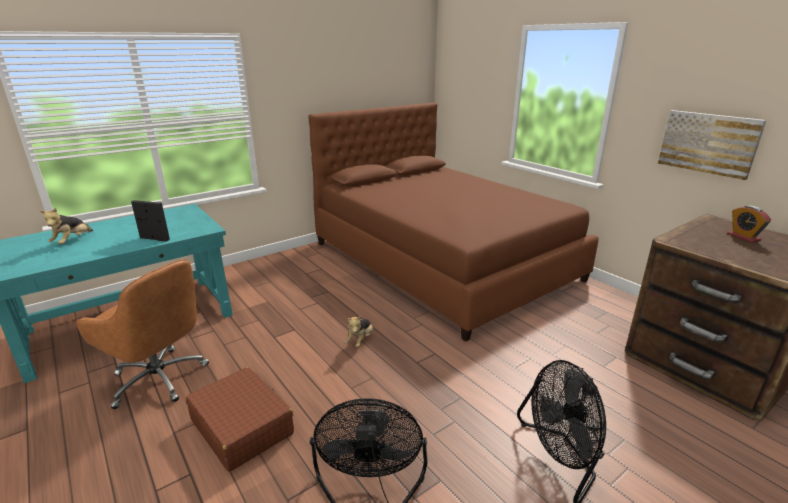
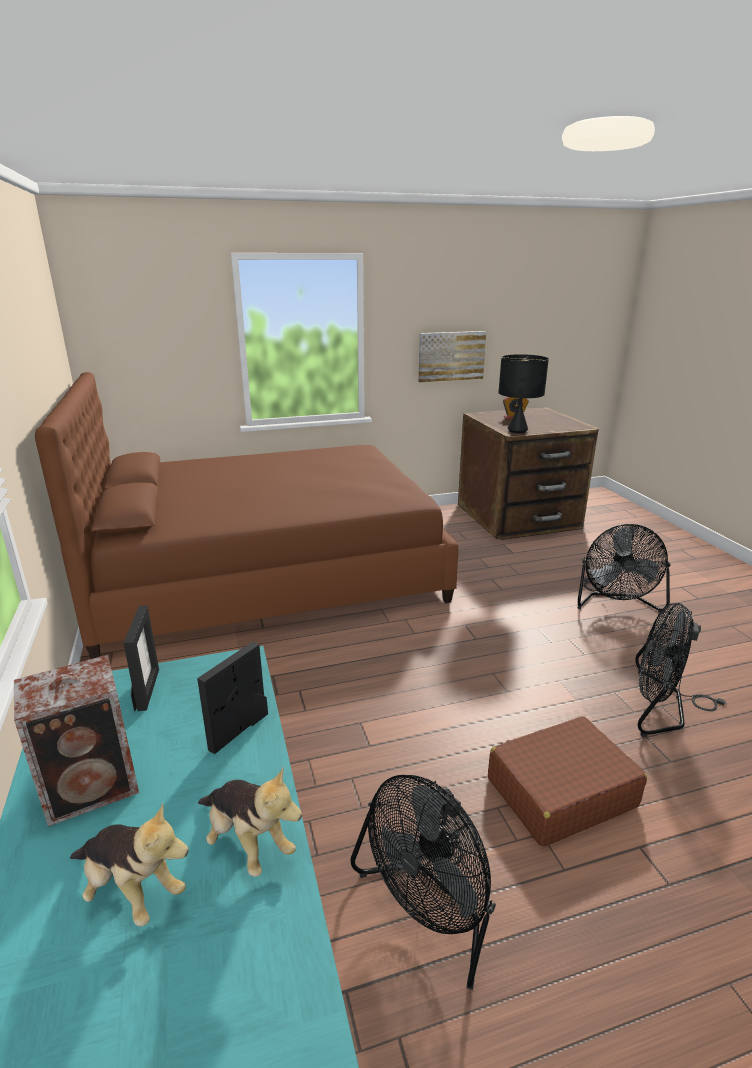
camera: 70 degrees left, 0 degrees up
(127, 225) = (95, 786): none -> speaker
(158, 379) = (428, 901): brown office chair -> black fan
(188, 218) = (147, 689): none -> picture frame
(360, 340) = (416, 668): plush toy -> plush toy (247, 842)
(685, 243) = (517, 431): none -> black table lamp

